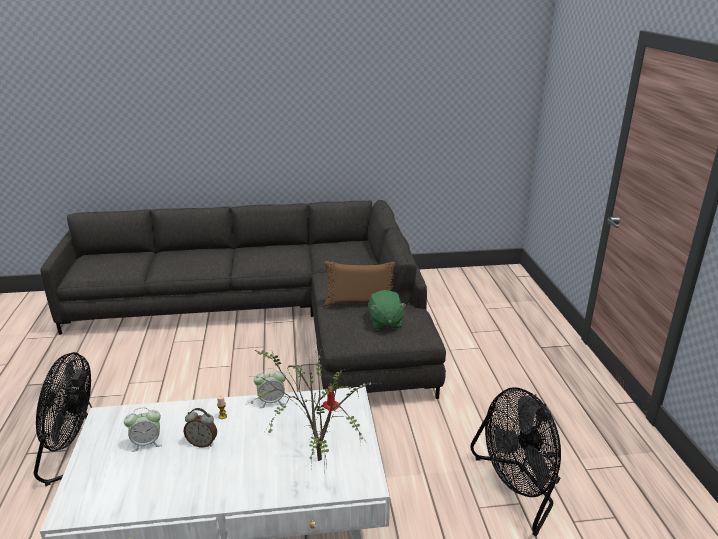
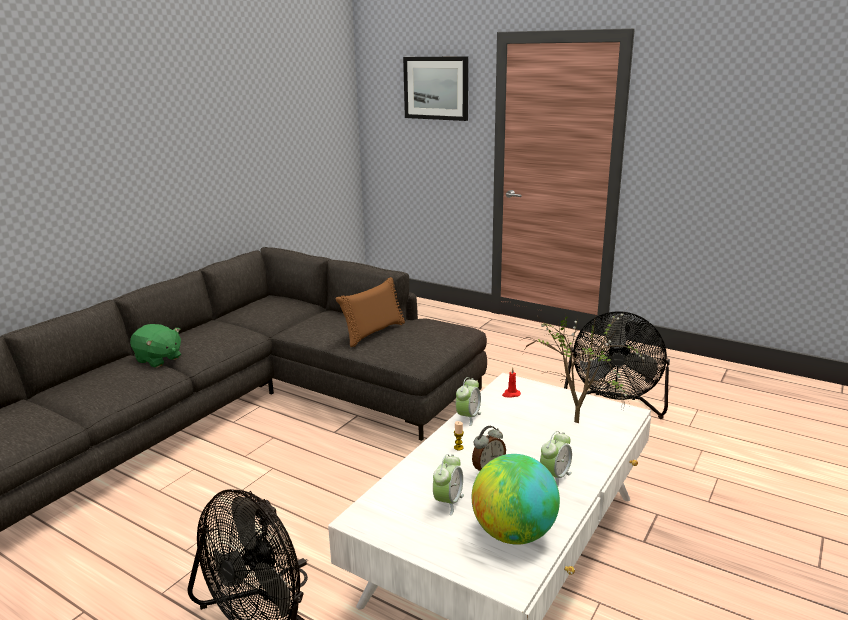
camera: 50 degrees left, 5 degrees down
(127, 490) = (513, 533): none -> globe
(219, 480) = (555, 476): none -> alarm clock
(385, 322) = (422, 334): green plush toy -> green plush toy (158, 359)
(589, 83) = (436, 88): none -> picture

